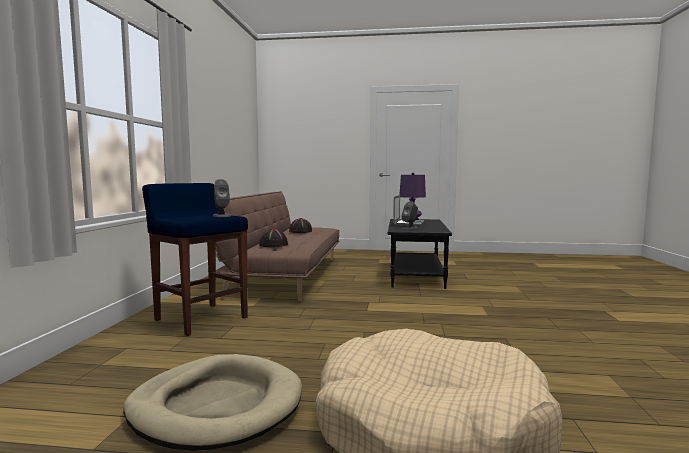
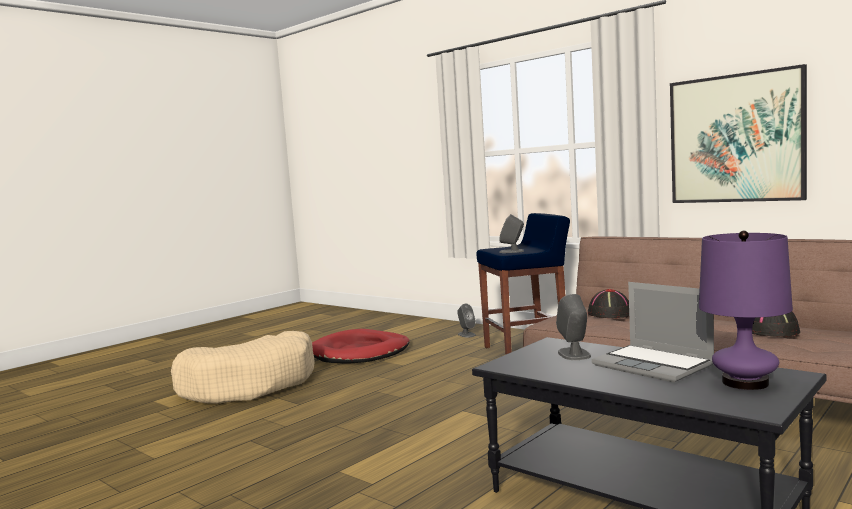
camera: 125 degrees right, 0 degrees up
(114, 358) = (466, 334): none -> grey speaker
(202, 137) = (736, 138): none -> picture
(216, 406) = (360, 352): beige dog bed -> red dog bed

